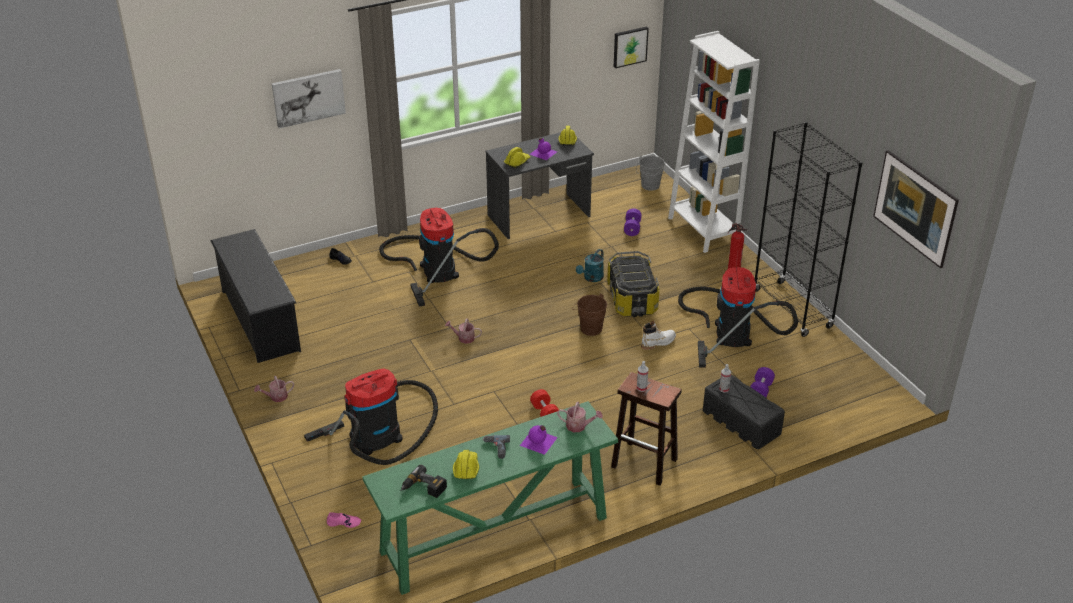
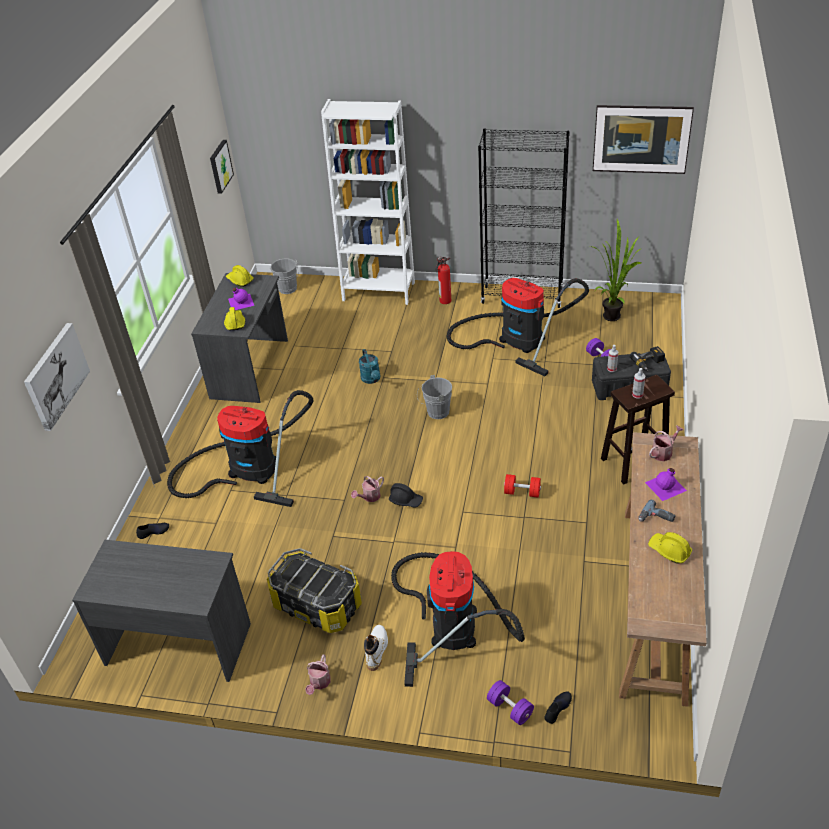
camera: 50 degrees left, 5 degrees up
(260, 320) = (178, 642): black shoe rack -> grey desk
(344, 523) = (557, 708): pink shoe -> black shoe
(423, 488) = (678, 594): power drill -> power drill (649, 363)
(478, 357) = (406, 500): none -> black hard hat
(493, 535) = (653, 601): green console table -> brown console table
(589, 328) = (435, 412): brown bucket -> grey bucket
(632, 228) = (332, 325): purple dumbbell -> purple dumbbell (510, 708)
(632, 299) = (424, 370): storage box -> storage box (317, 604)
(658, 342) = (493, 383): white boot -> white boot (376, 649)
(834, 373) = (613, 314): none -> potted plant

